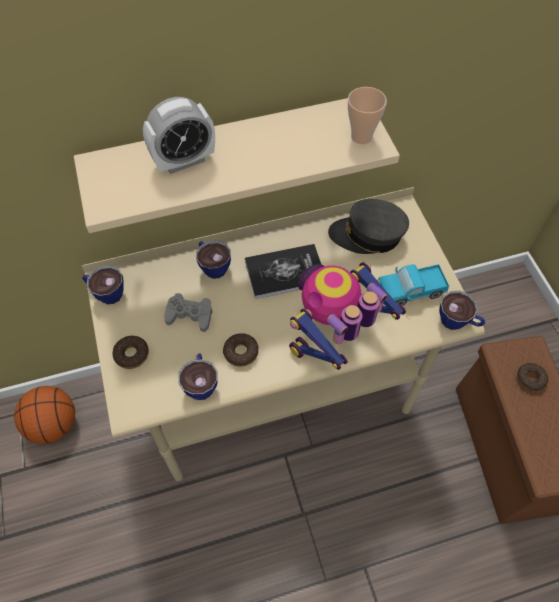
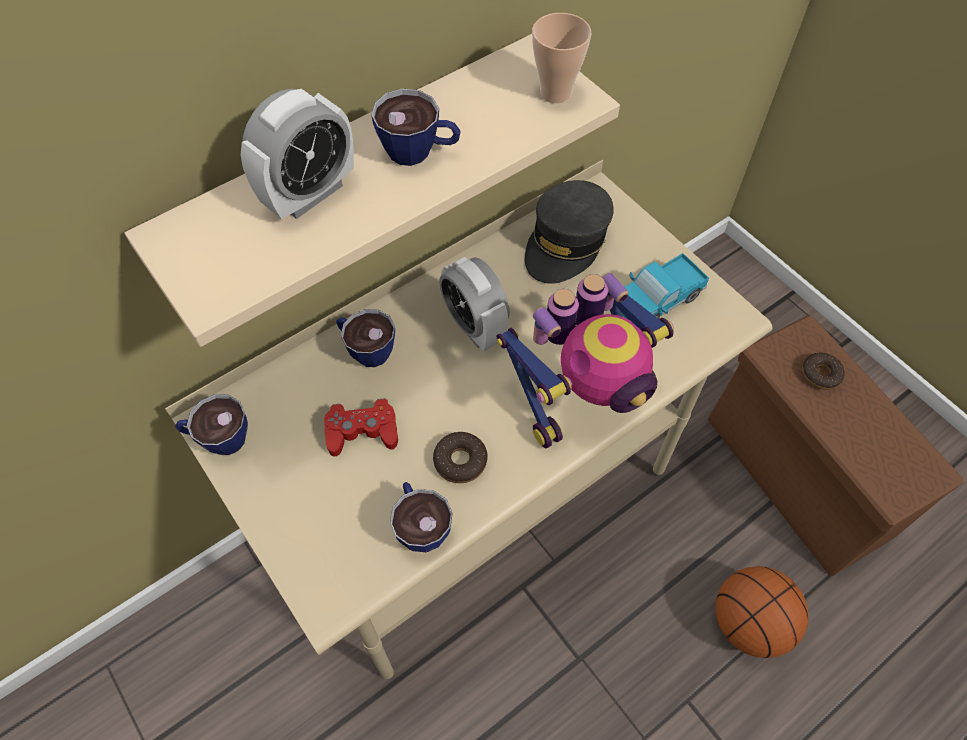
camera: 20 degrees left, 0 degrees up
(53, 424) = (168, 664): basketball -> basketball (748, 623)
(132, 354) = (297, 518): donut -> none
(190, 315) = (362, 431): grey game controller -> red game controller
(285, 272) = (474, 326): book -> alarm clock
(335, 337) = (583, 396): toy robot -> toy robot turned 150 degrees counterclockwise
(367, 235) = (566, 243): grey cap -> grey cap turned 45 degrees counterclockwise
(458, 322) = (735, 324): cup -> cup (419, 152)

